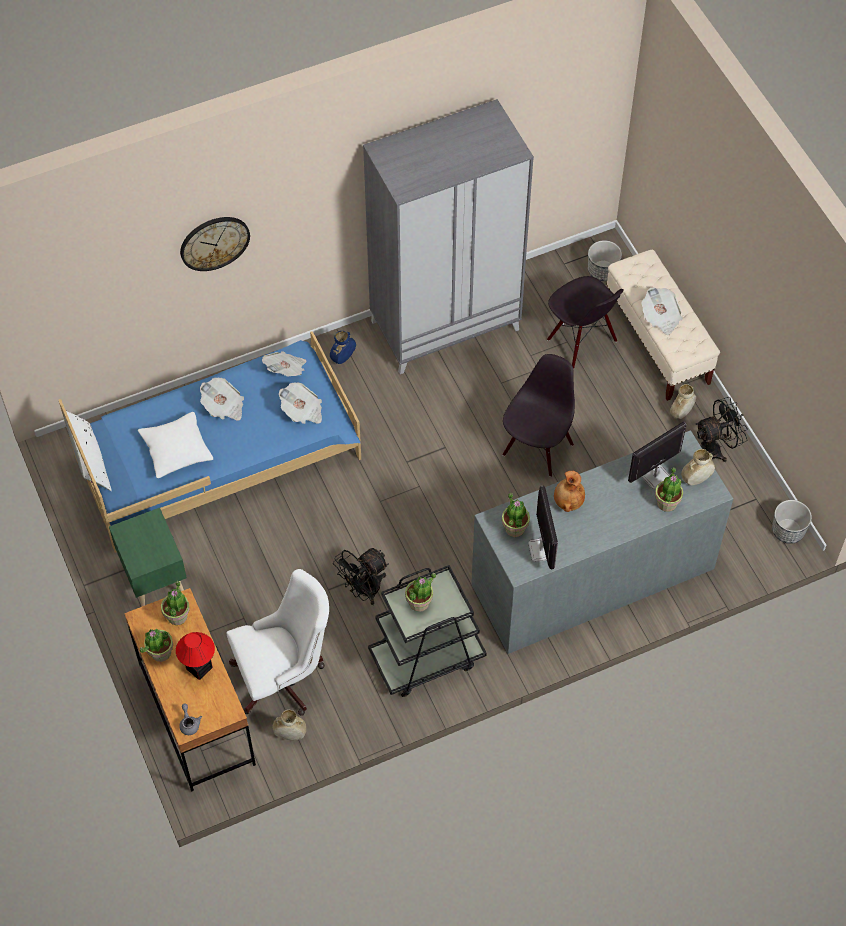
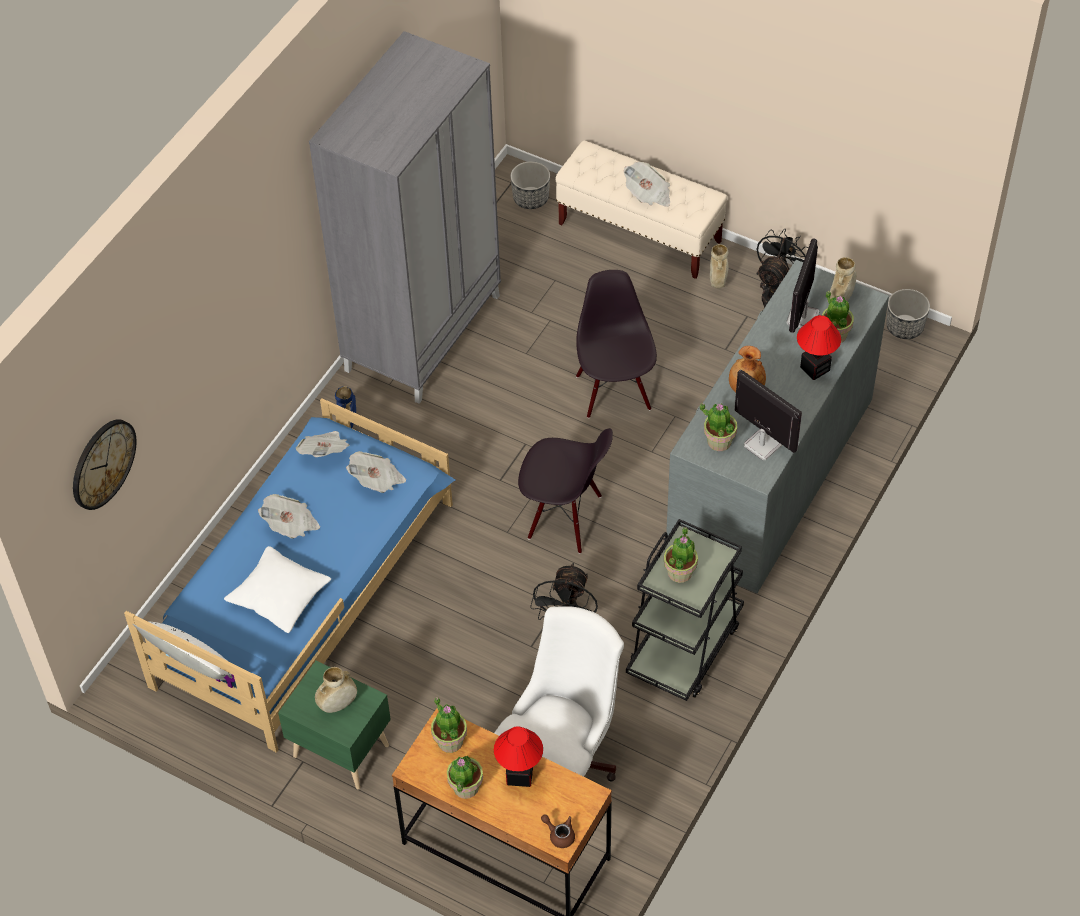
camera: 35 degrees left, 5 degrees down
(189, 723) = (559, 834): grey teapot -> brown teapot
(214, 242) = (203, 336): wall clock -> wall clock (102, 463)
(290, 735) = (618, 807): beige vase -> beige vase (338, 704)
(581, 341) = (568, 272): black chair -> black chair (564, 518)
(628, 518) = (814, 369): none -> table lamp

